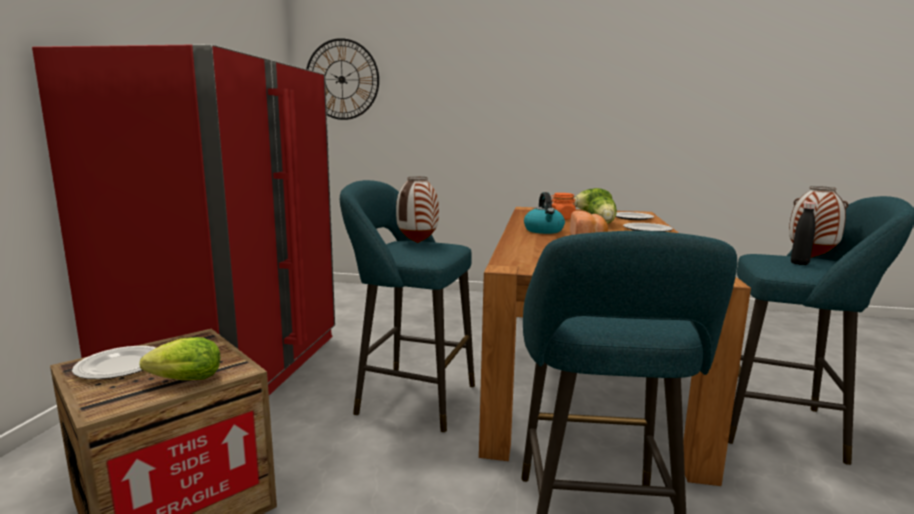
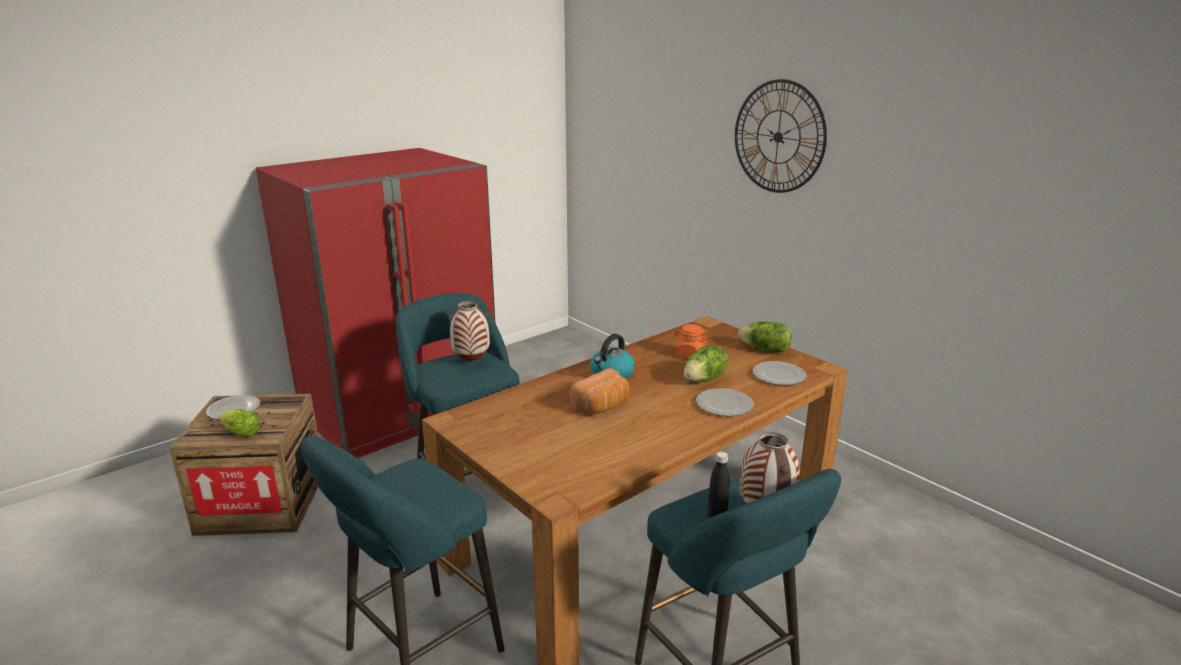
camera: 40 degrees right, 10 degrees up
(342, 79) = (602, 123): wall clock -> wall clock (778, 137)

